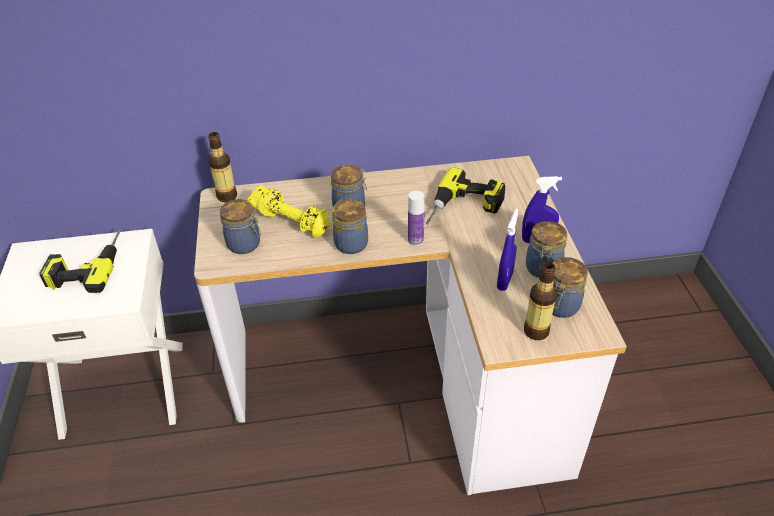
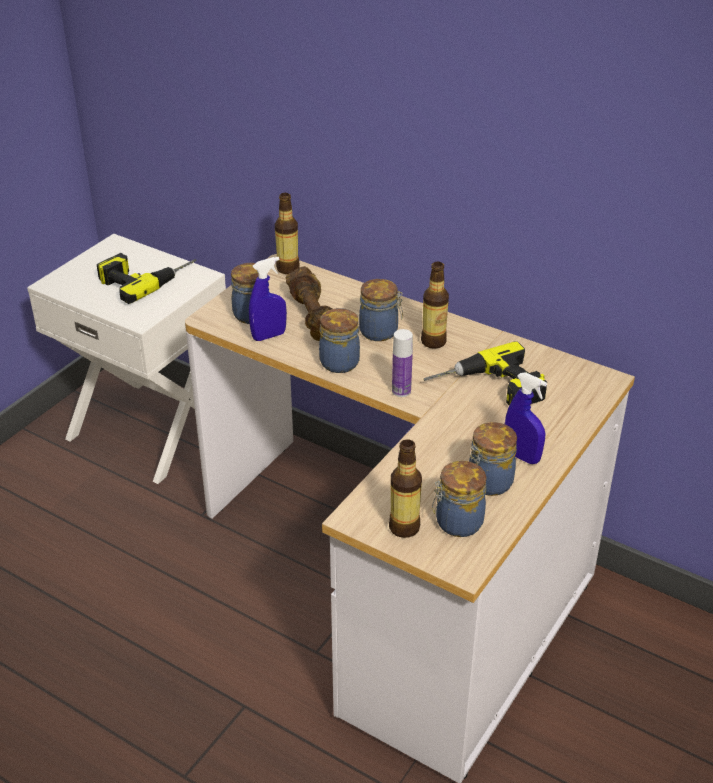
camera: 40 degrees right, 5 degrees down
(292, 221) = (314, 317): yellow dumbbell -> brown dumbbell
(392, 196) = (433, 342): none -> bottle
(504, 281) = (436, 471): blue spray bottle -> blue spray bottle (269, 336)

